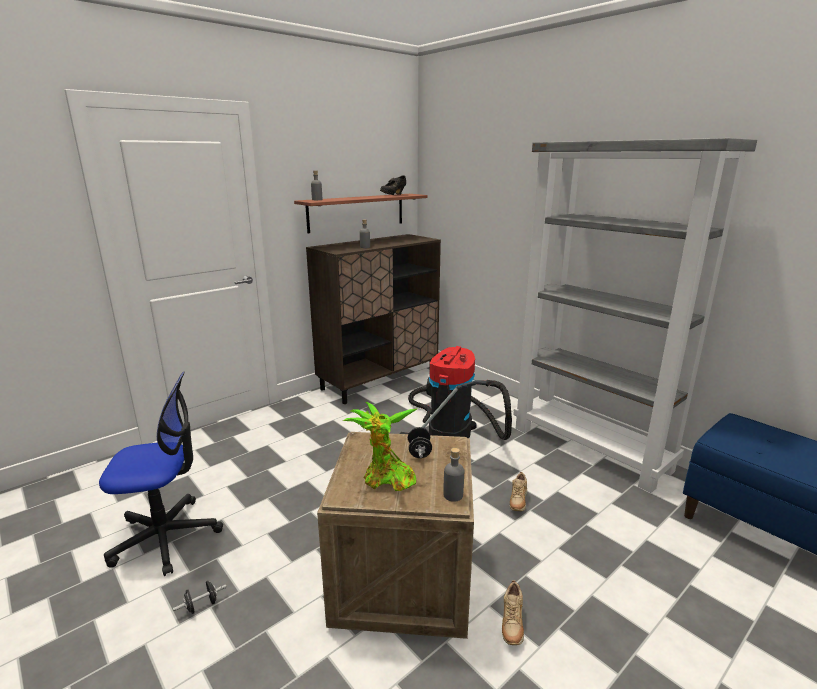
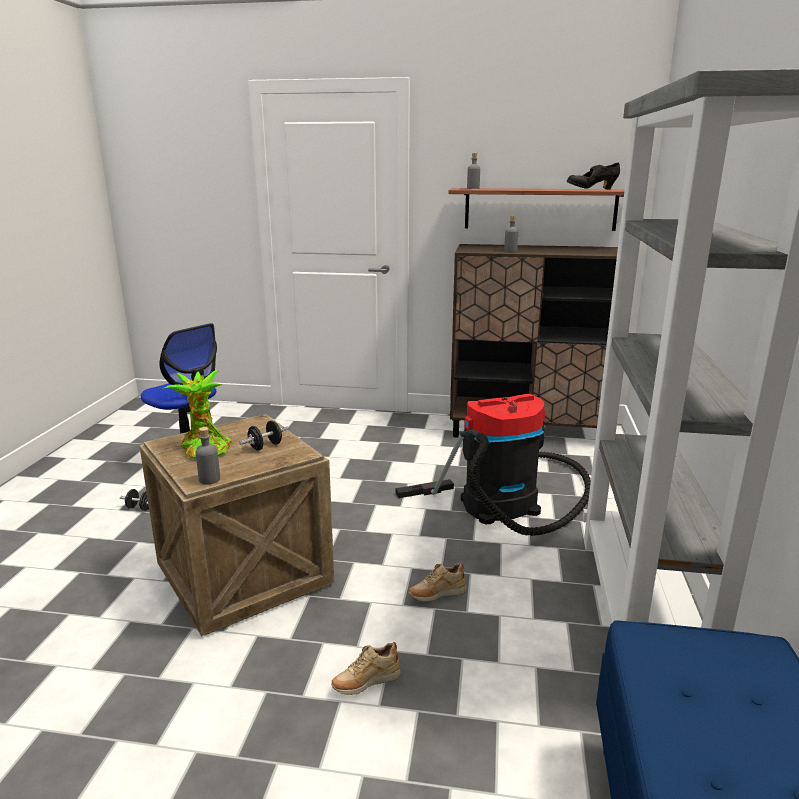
camera: 50 degrees right, 0 degrees up
(512, 625) = (243, 659): beige shoe -> beige shoe (366, 683)

